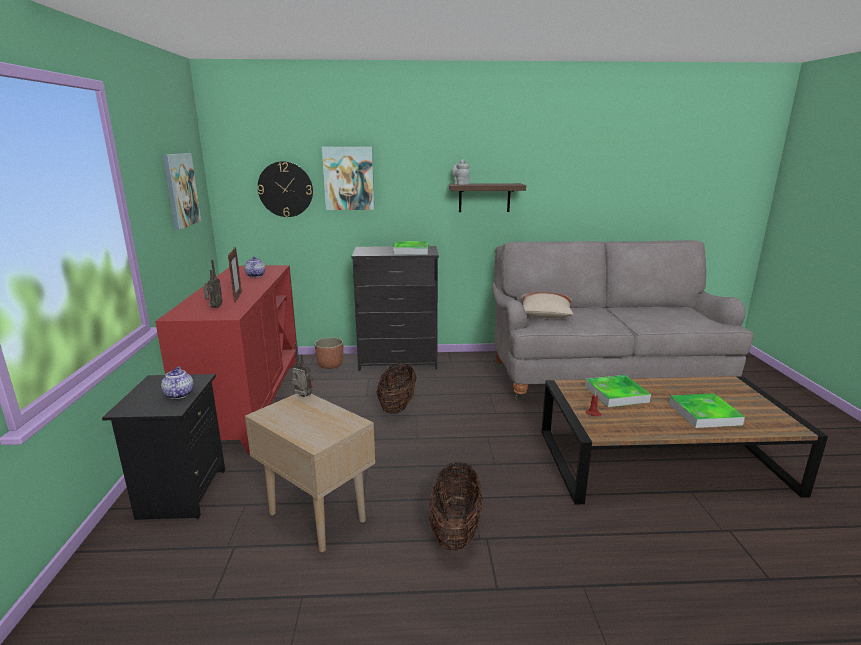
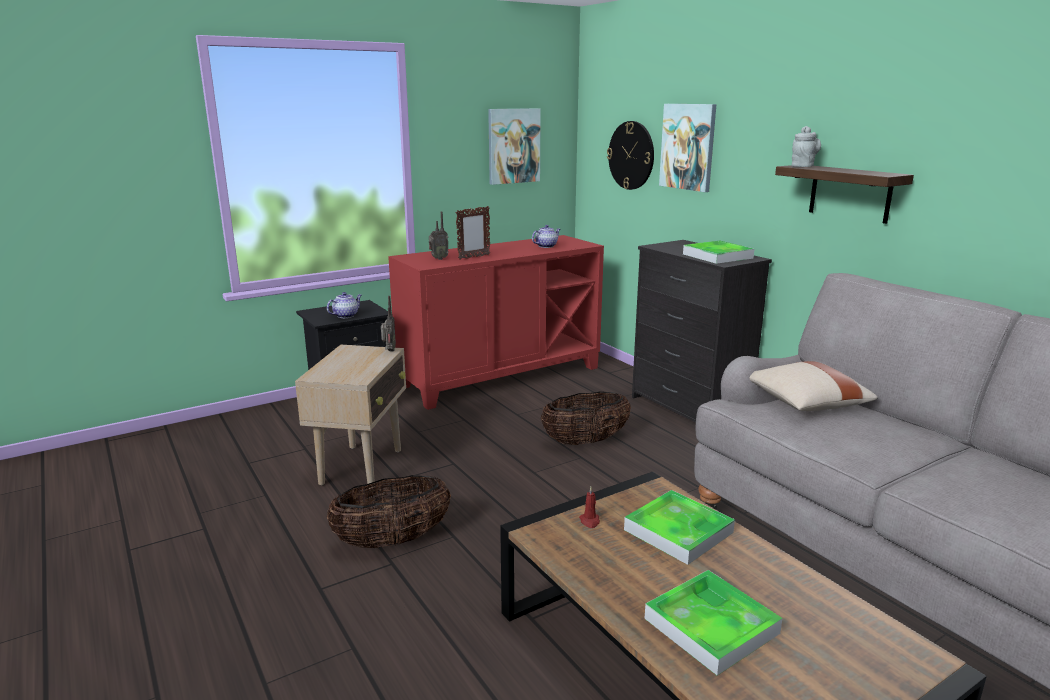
camera: 60 degrees right, 0 degrees up
(330, 365) = (622, 381): planter -> none

